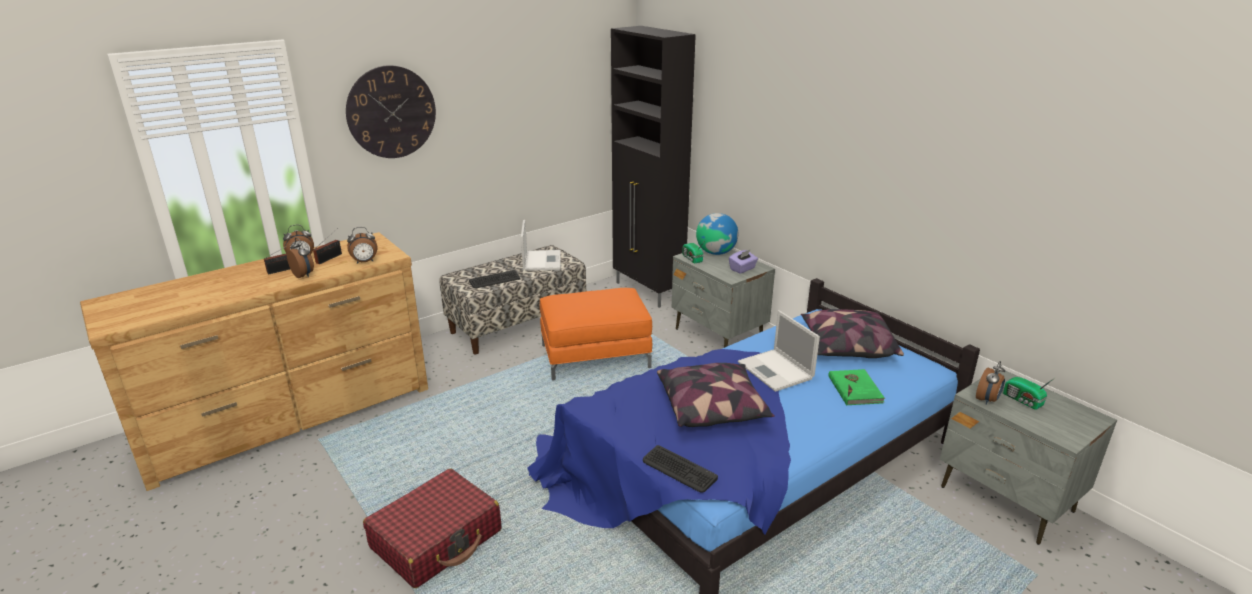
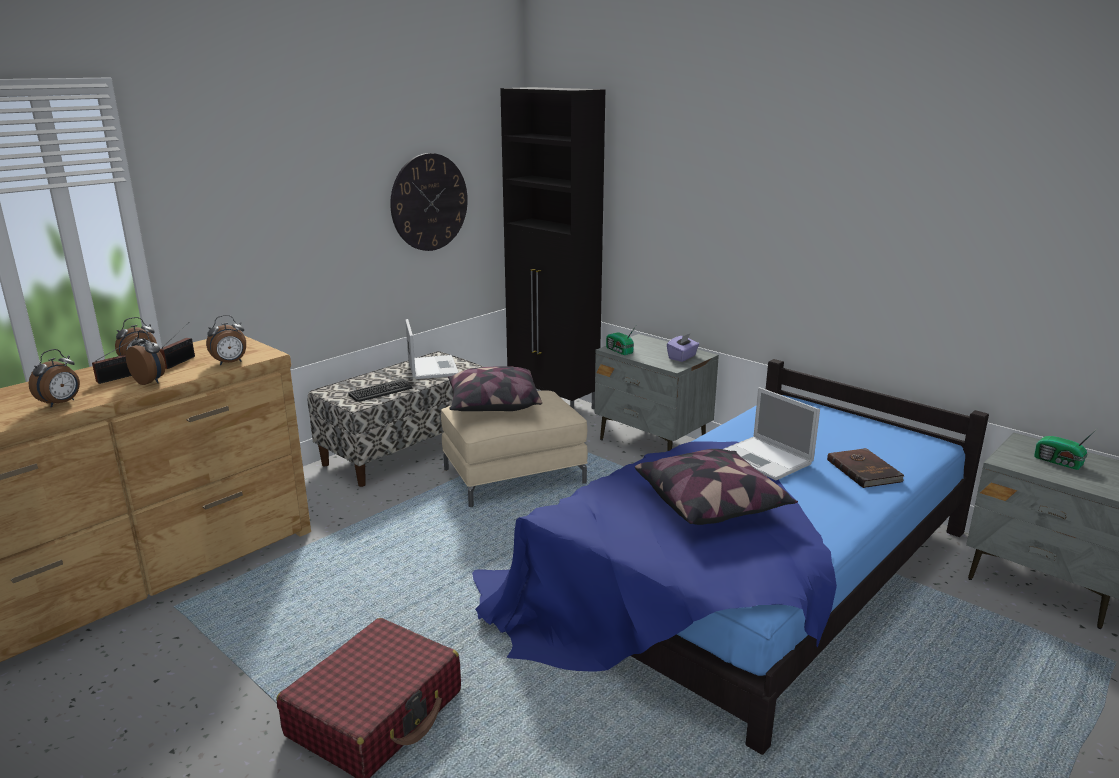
camera: 10 degrees left, 5 degrees down
(391, 112) = (247, 179): wall clock -> wall clock (429, 202)
(595, 356) = (514, 476): orange ottoman -> beige ottoman
(679, 470) = (704, 575): keyboard -> none
(716, 252) = (643, 343): globe -> none
(847, 347) = (832, 429): pillow -> pillow (492, 405)
(856, 389) = (864, 470): green book -> brown book
(987, 400) = (1021, 465): alarm clock -> alarm clock (61, 403)

